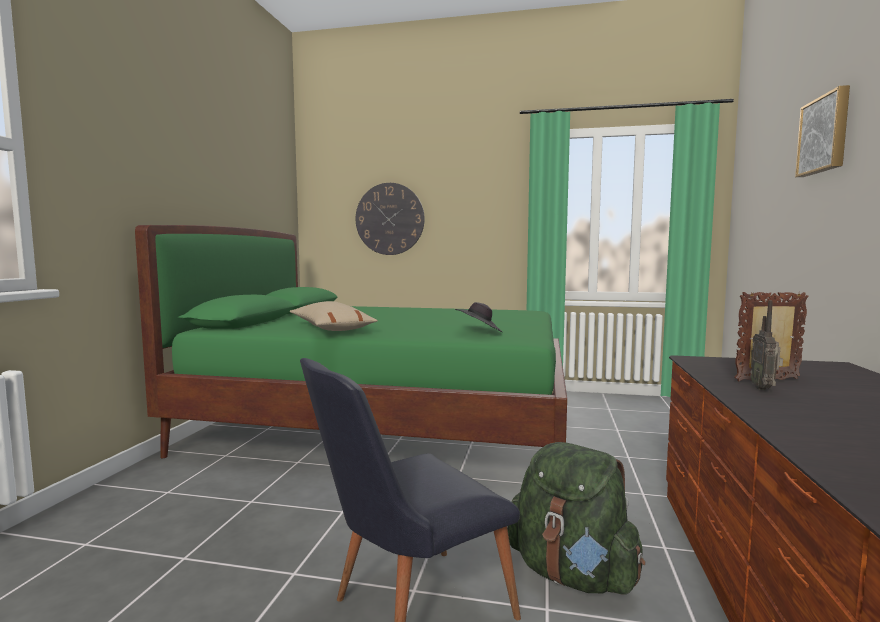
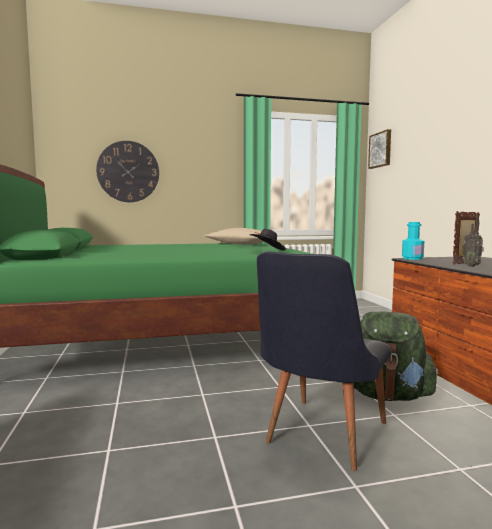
camera: 25 degrees left, 0 degrees up
(331, 329) = (144, 255): beige pillow -> beige pillow (240, 244)
(699, 360) = (412, 258): none -> turquoise bottle
(825, 134) = (446, 127): picture -> picture (381, 150)

